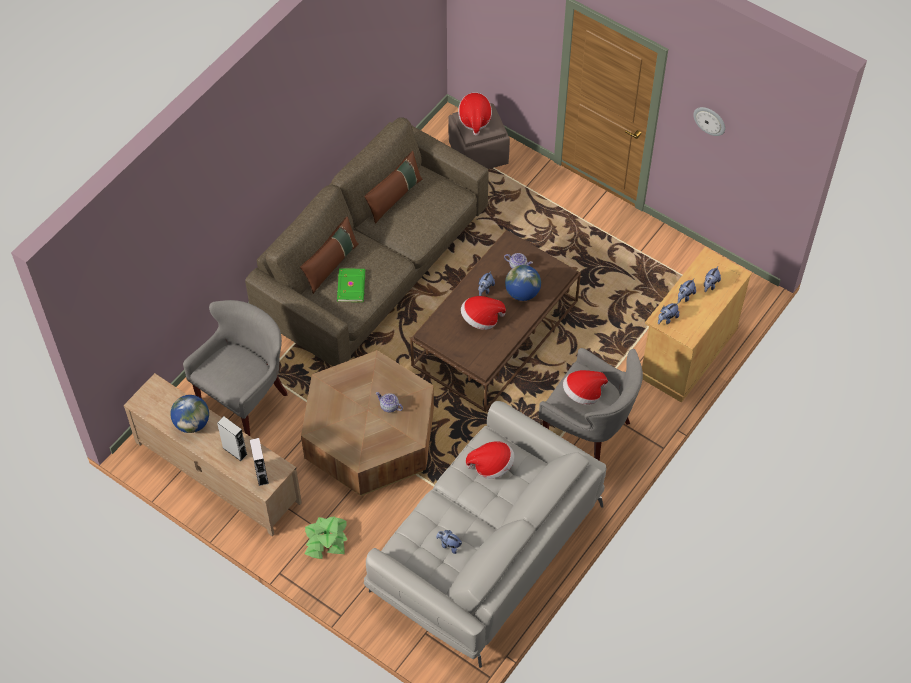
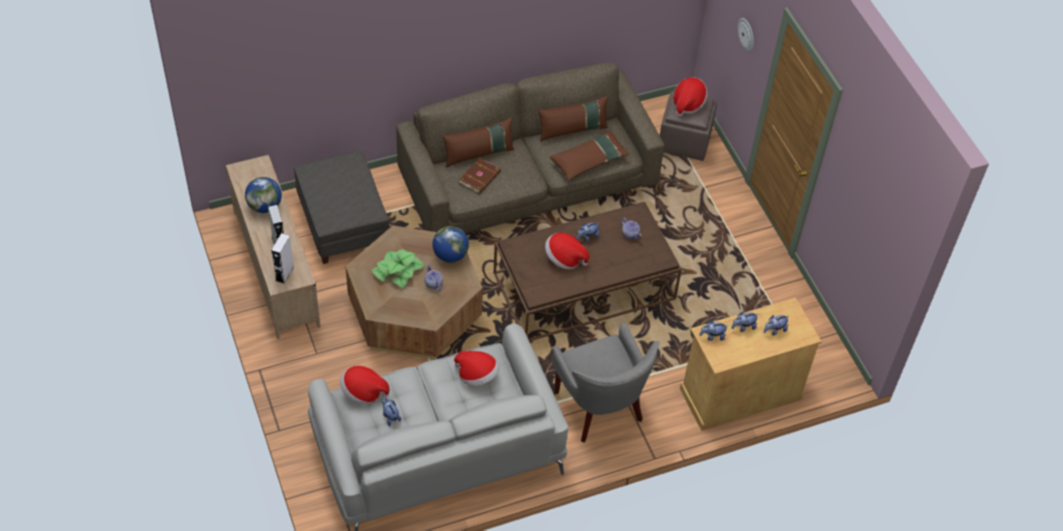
camera: 30 degrees right, 5 degrees down
(245, 397) = (343, 224): grey armchair -> grey ottoman
(326, 540) = (315, 366): potted plant -> potted plant (397, 271)
(352, 286) = (480, 177): green book -> brown book
(431, 218) = (589, 160): none -> brown pillow
(522, 293) = (616, 257): globe -> globe (450, 255)
(583, 393) = (600, 362): hat -> hat (363, 392)
(710, 120) = (855, 179): wall clock -> wall clock (746, 34)

